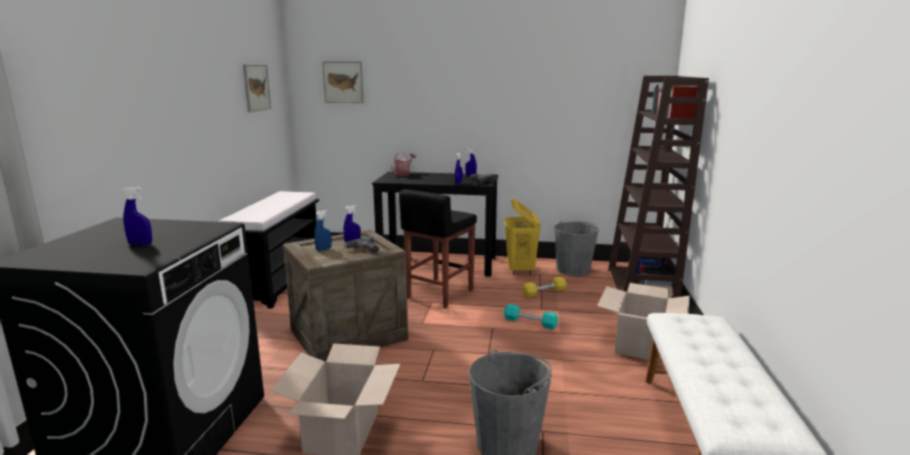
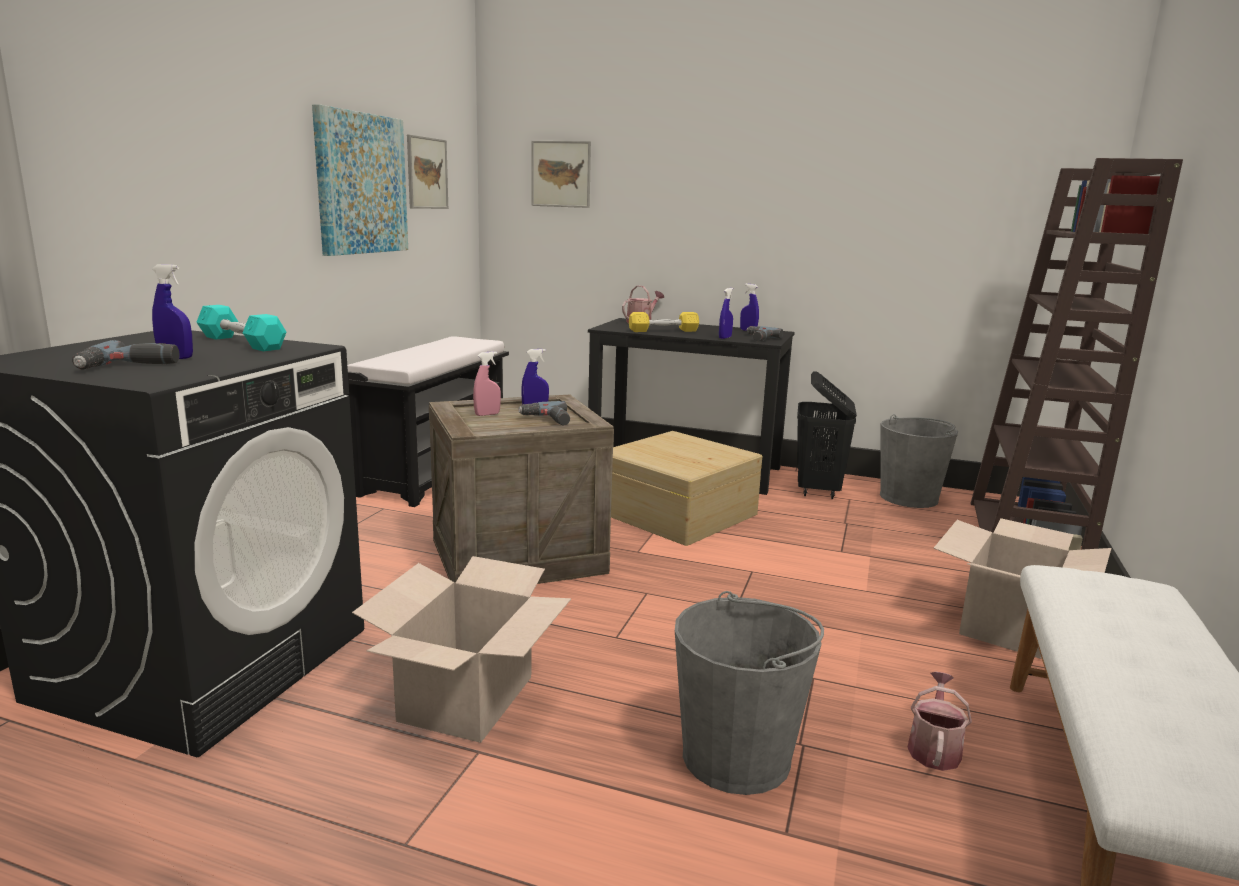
camera: 10 degrees right, 0 degrees up
(115, 254) = (129, 366): none -> power drill
(218, 101) = (361, 184): none -> picture
(324, 249) = (487, 414): blue spray bottle -> pink spray bottle
(439, 294) = (676, 512): black stool -> beige storage box
(520, 270) = (818, 490): yellow laundry basket -> black laundry basket
(530, 322) = (818, 570): turquoise dumbbell -> turquoise dumbbell (241, 342)
(544, 292) = (852, 526): yellow dumbbell -> yellow dumbbell (663, 331)
(612, 422) = (934, 748): none -> watering can

